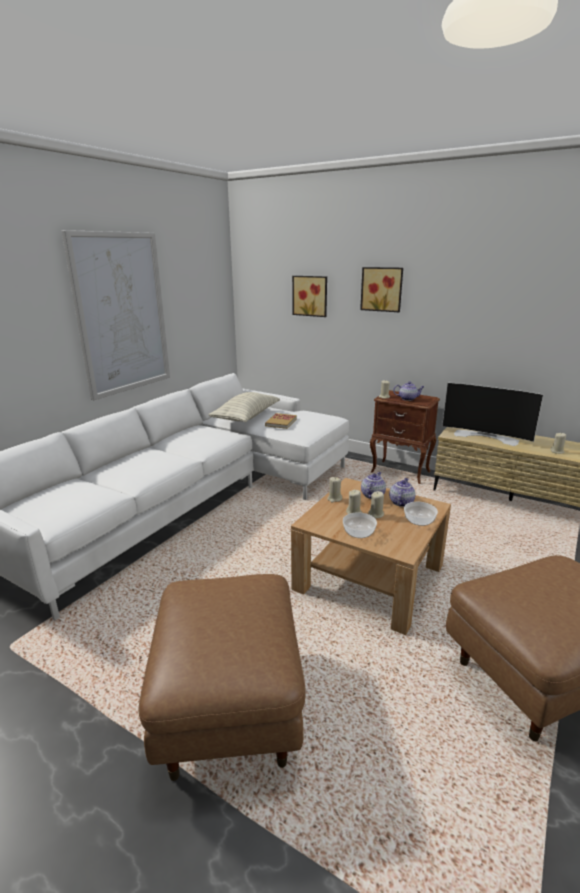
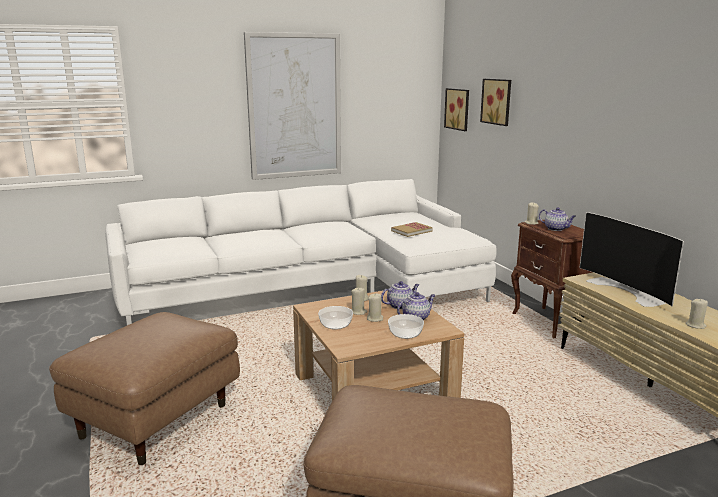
camera: 35 degrees right, 5 degrees down
(246, 417) = (389, 222): pillow -> none
(382, 289) = (557, 95): picture -> picture (458, 109)

